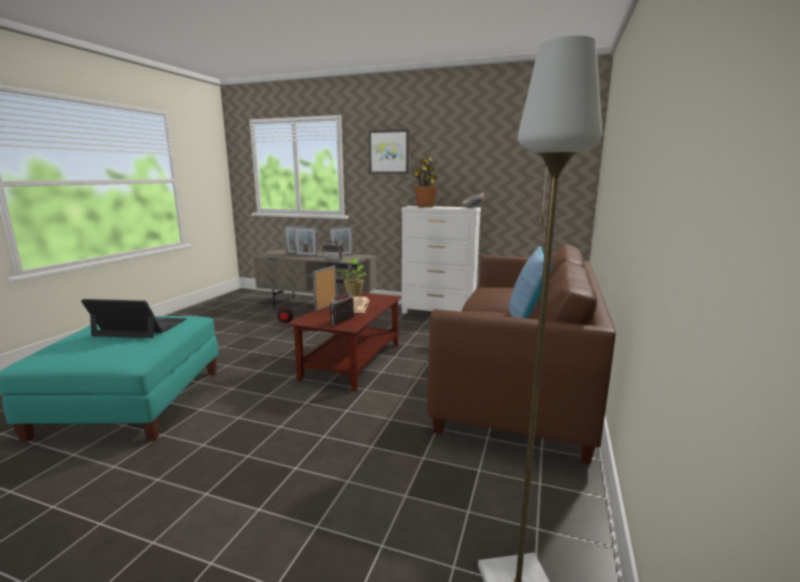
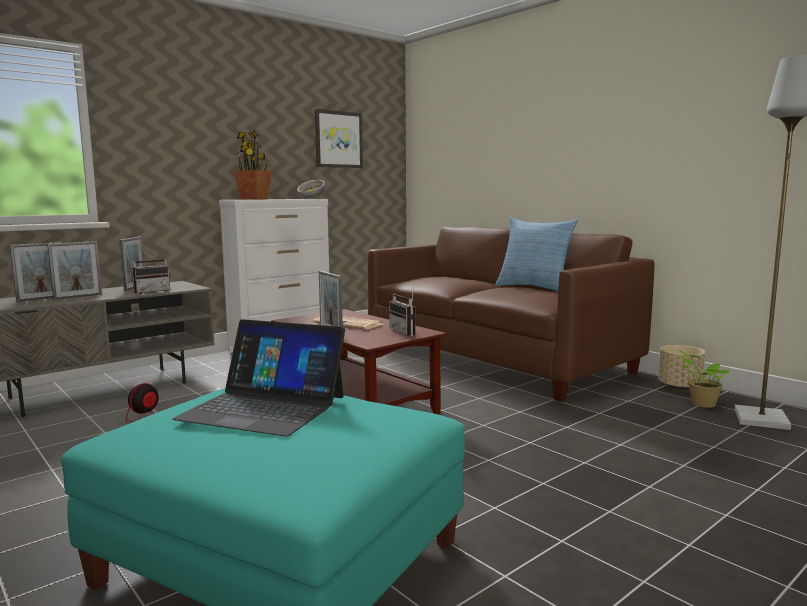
camera: 60 degrees left, 5 degrees down
(140, 327) = (263, 407): laptop -> laptop turned 105 degrees counterclockwise
(354, 294) = (296, 319): potted plant -> potted plant (701, 404)
(389, 152) = (177, 118): picture -> picture (338, 139)
(576, 502) = (680, 387): none -> beige planter

